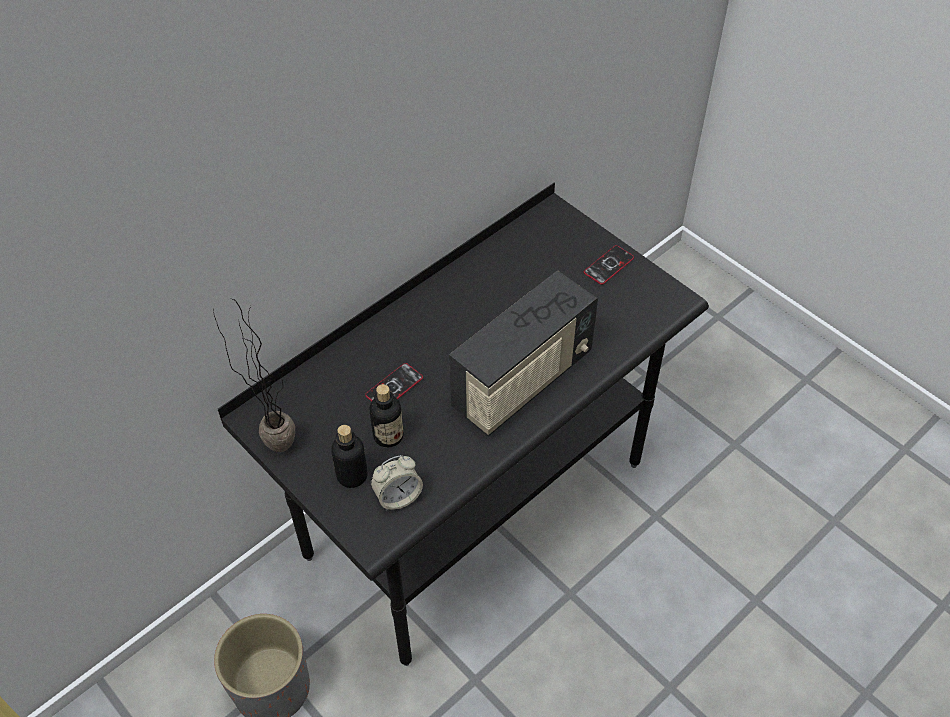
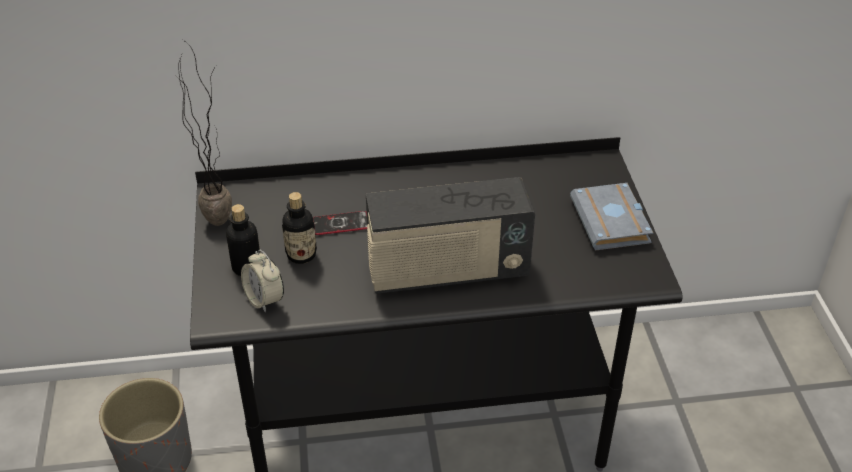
camera: 35 degrees right, 10 degrees down
(398, 496) = (264, 299): alarm clock -> alarm clock turned 45 degrees clockwise
(608, 265) = (613, 222): phone -> grey book

